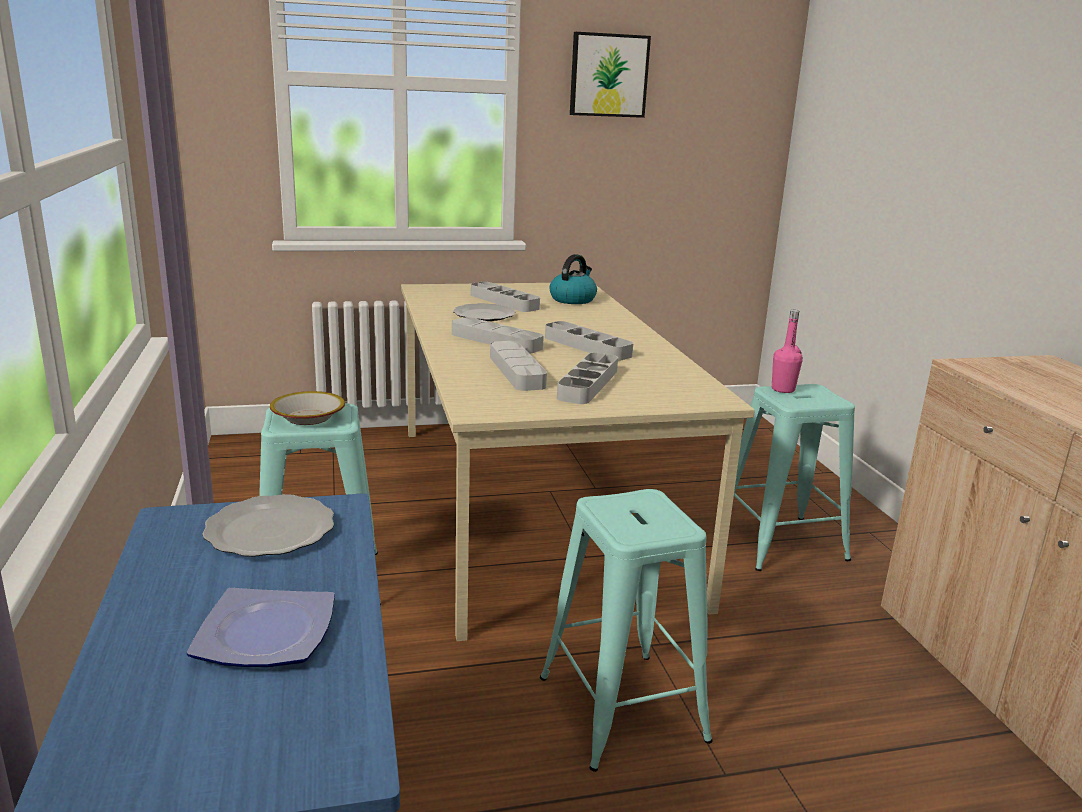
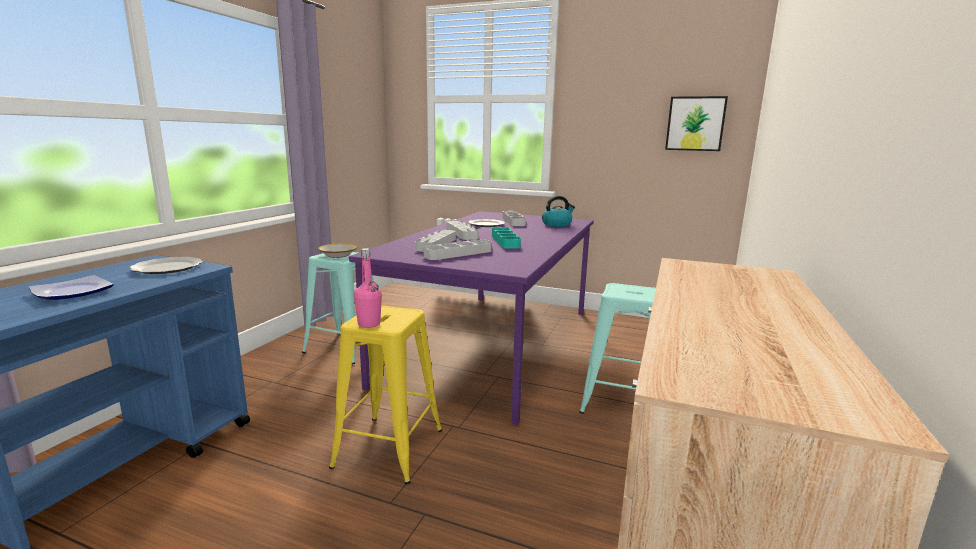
camera: 35 degrees right, 5 degrees down
(536, 507) = (494, 344): beige dining table -> purple dining table
(587, 346) = (505, 241): grey tray -> turquoise tray
(608, 75) = (611, 87): picture -> picture (695, 124)
(622, 708) = (389, 448): turquoise stool -> yellow stool
(783, 389) = (626, 286): pink bottle -> pink bottle (369, 324)

